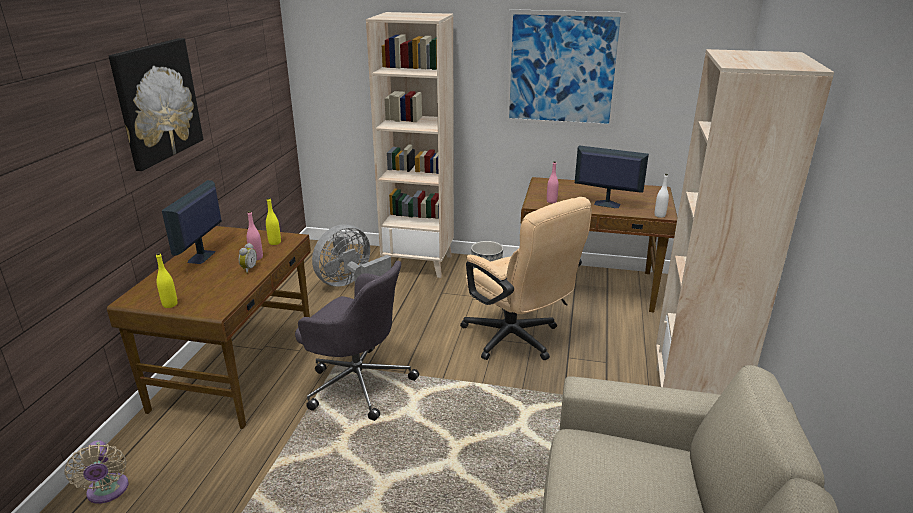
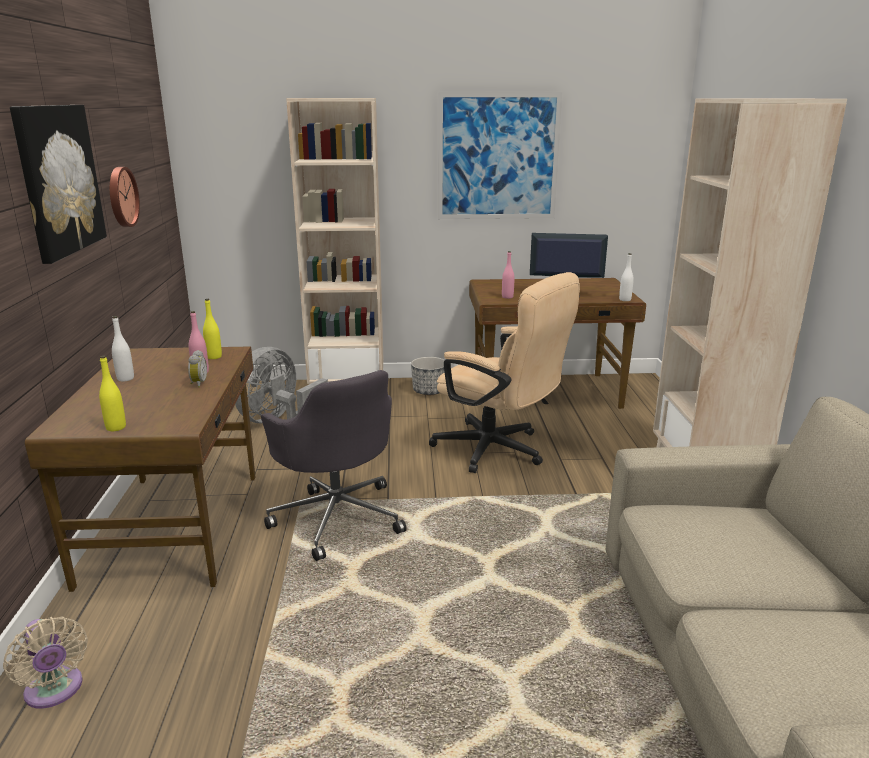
camera: 15 degrees left, 5 degrees down
(201, 257) = (125, 378): monitor -> white bottle
(225, 102) = (121, 197): none -> wall clock
(357, 383) = (337, 516): grey office chair -> grey office chair turned 45 degrees clockwise

